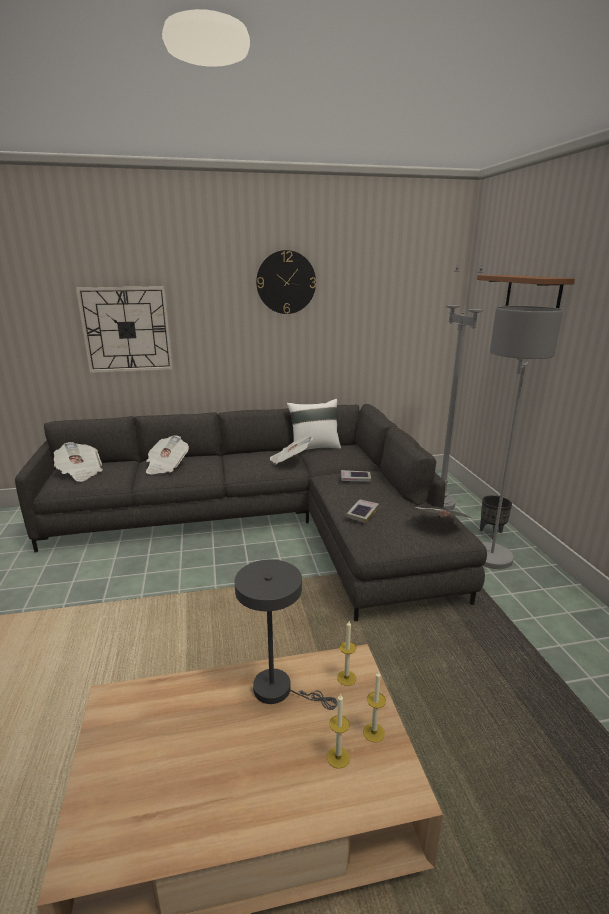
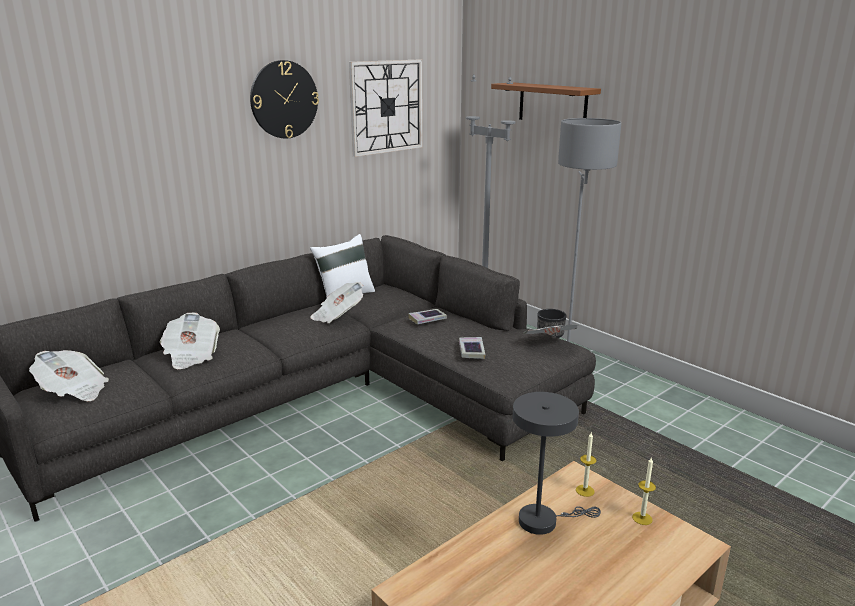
camera: 30 degrees left, 0 degrees up
(127, 329) = (86, 178): wall clock -> wall clock (386, 107)
(338, 757) = (635, 544): candle -> none

